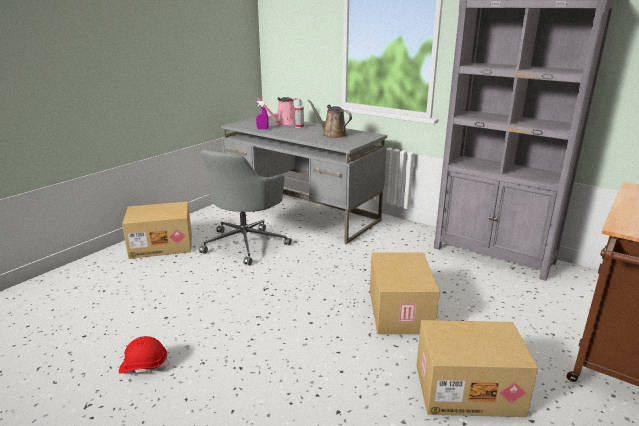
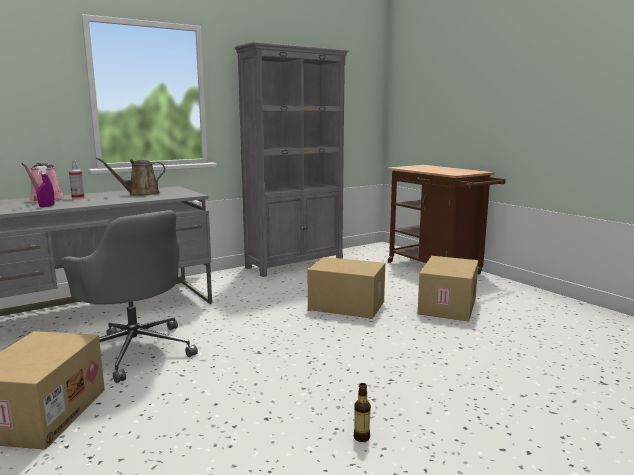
camera: 70 degrees left, 10 degrees down
(144, 366) = (361, 437): red hard hat -> bottle

